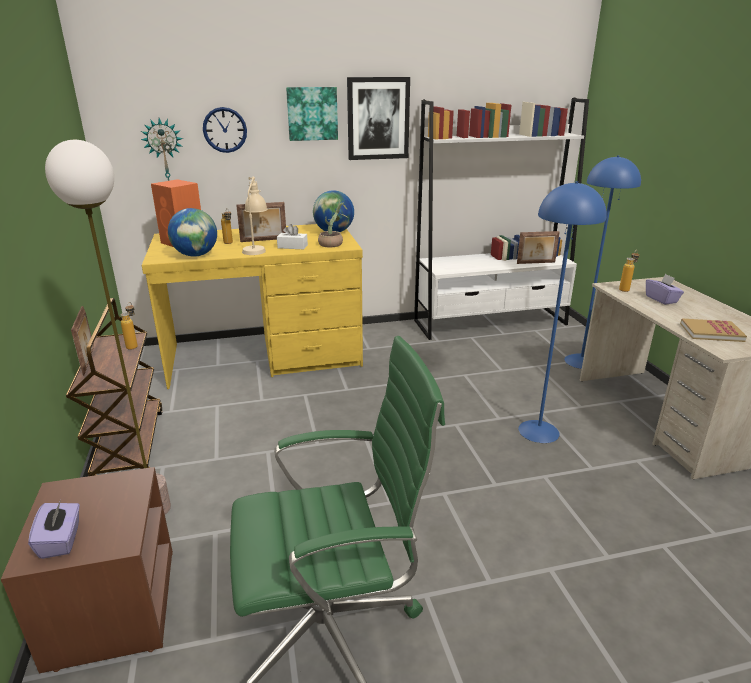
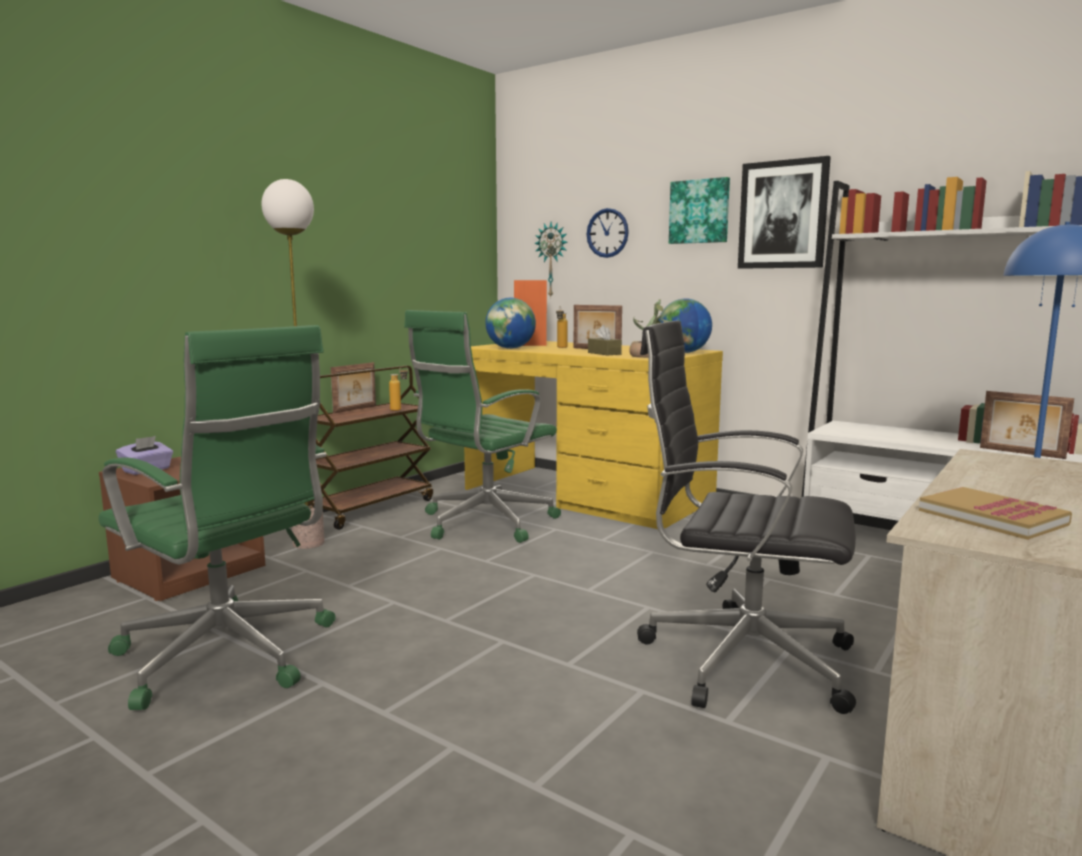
camera: 50 degrees right, 15 degrees down
(249, 413) = (484, 523): none -> green office chair
(256, 248) = (570, 351): beige table lamp -> none
(292, 246) = (604, 353): white tissue box -> brown tissue box
(538, 431) = (740, 658): blue floor lamp -> black office chair
(626, 289) = (1003, 462): bottle -> none
(661, 299) = (1036, 481): purple tissue box -> none

